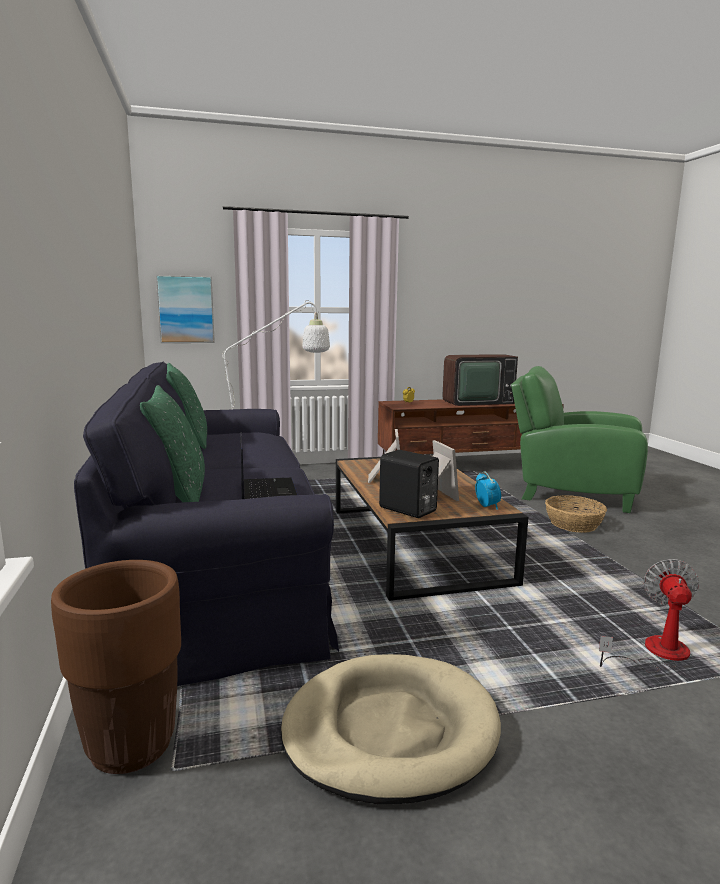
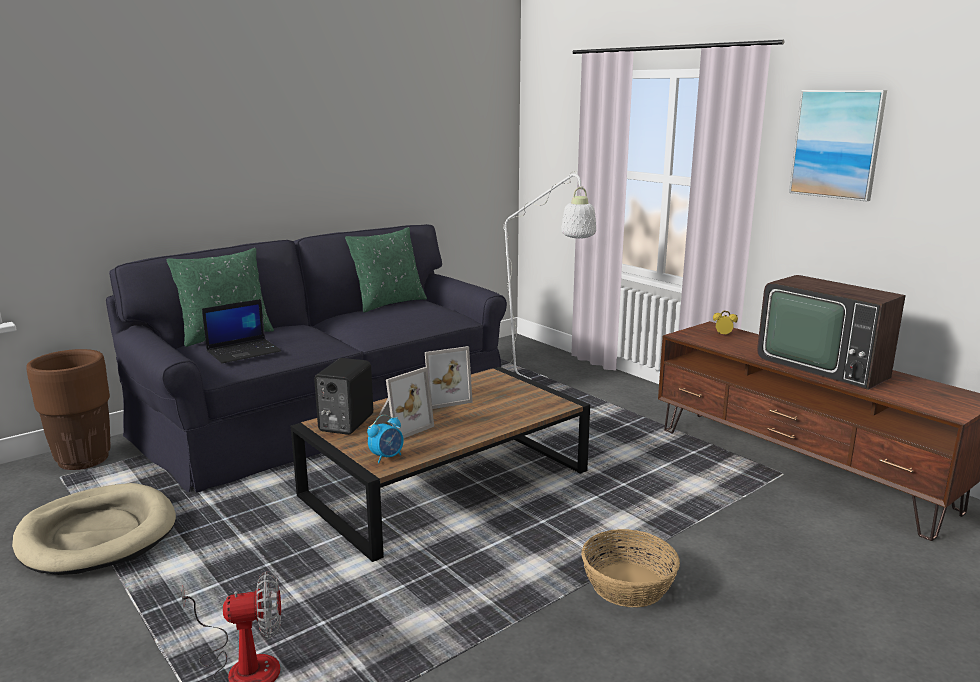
camera: 65 degrees right, 5 degrees up
(186, 309) = (548, 167): picture -> picture (836, 144)
(571, 493) = (794, 572): green armchair -> none

